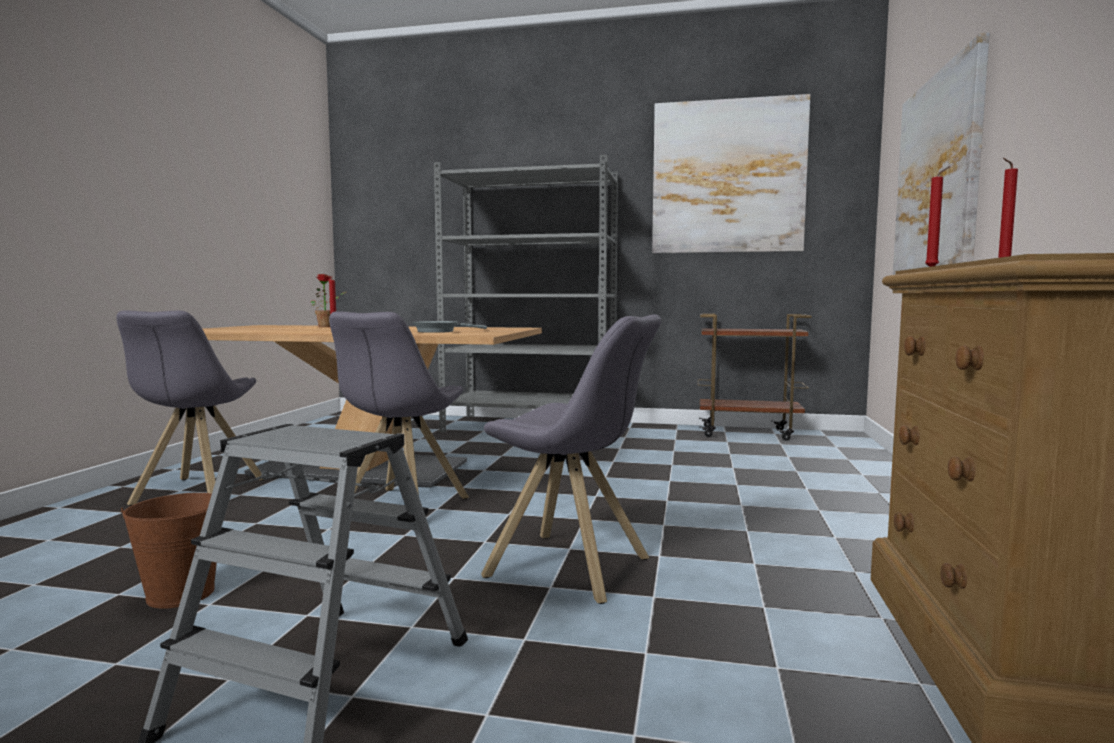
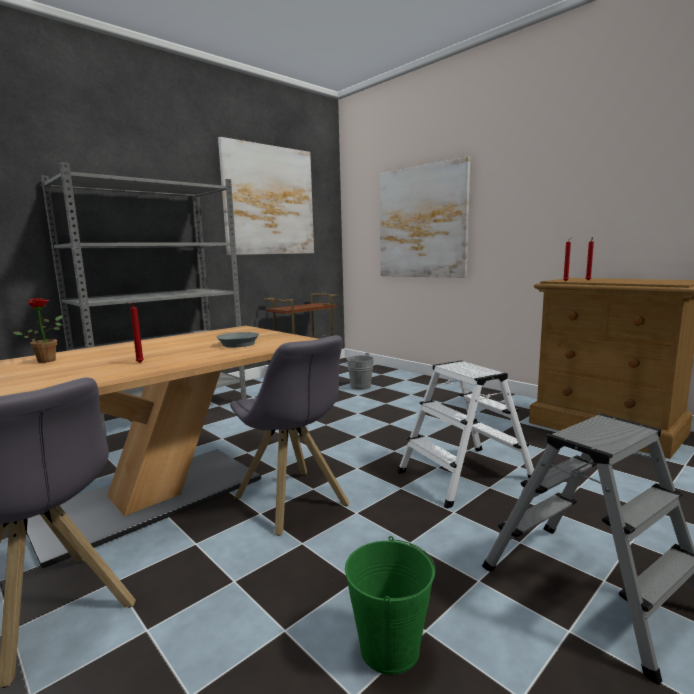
camera: 55 degrees left, 5 degrees up
(180, 594) = (389, 648): brown bucket -> green bucket
(570, 567) = (465, 475): grey chair -> white step ladder
(765, 461) = (358, 386): none -> grey bucket

